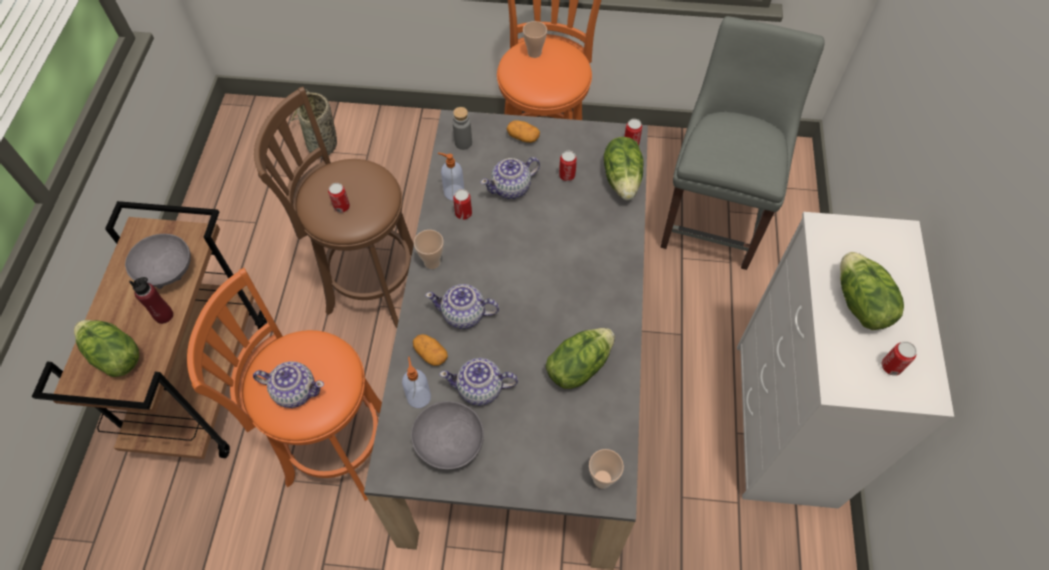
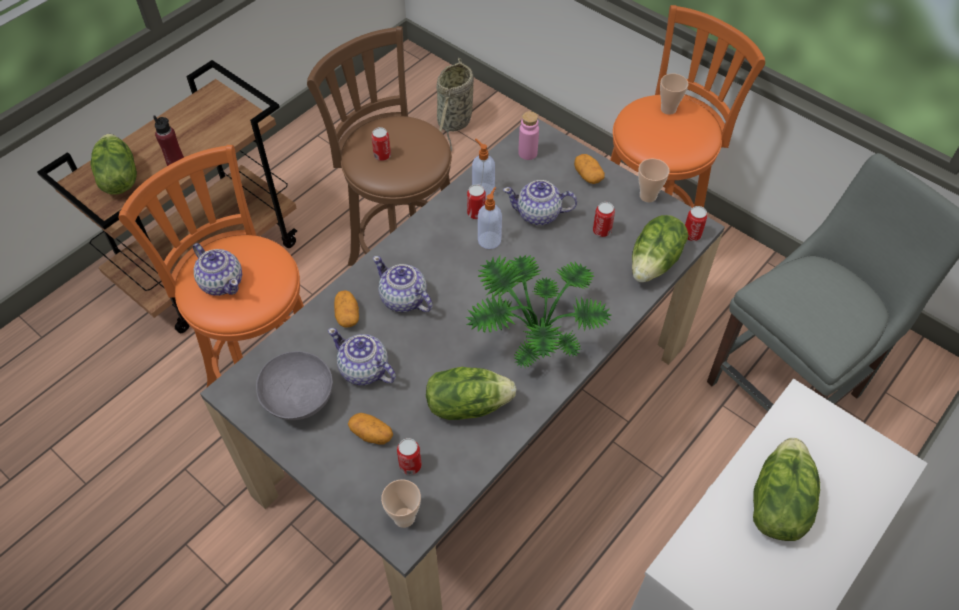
camera: 35 degrees right, 5 degrees down
(168, 272) = (208, 136): grey bowl -> none
(418, 396) = (308, 344): soap dispenser -> soap dispenser (489, 239)
(432, 262) = (414, 239): cup -> cup (648, 196)
(463, 143) = (527, 153): grey bottle -> pink bottle
(527, 434) = (371, 434): none -> potato
(582, 285) = (533, 335): none -> potted plant
(891, 366) = (758, 586): can -> can (410, 465)

